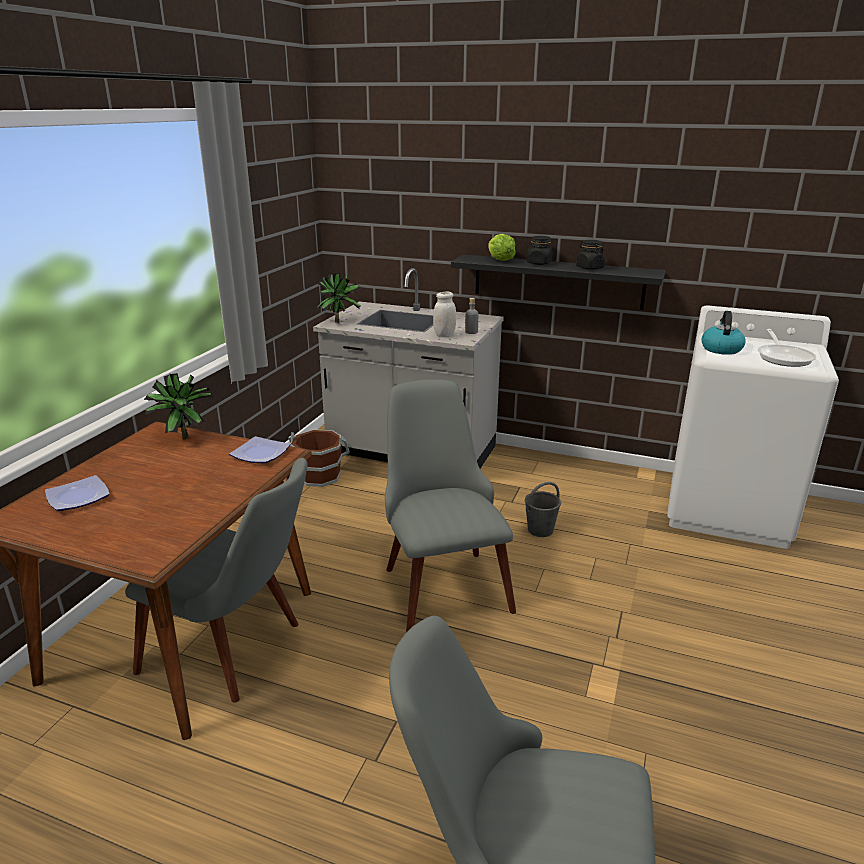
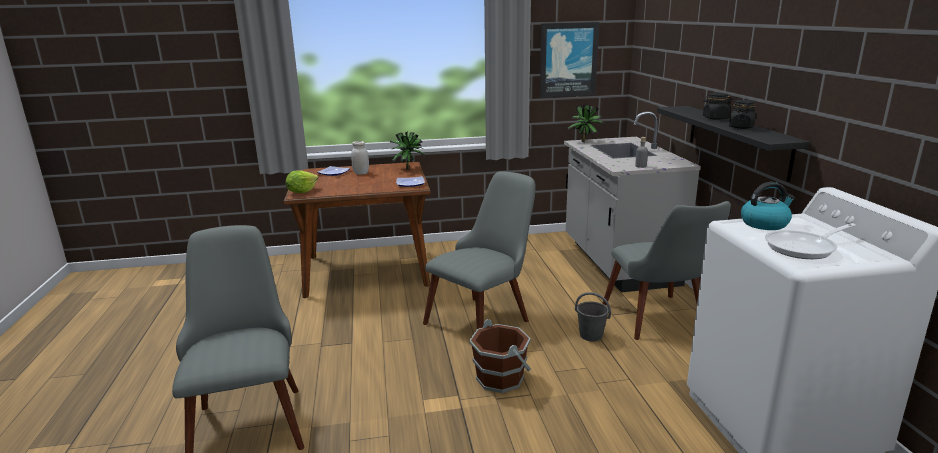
camera: 60 degrees right, 5 degrees down
(238, 650) = (367, 286): grey chair -> grey chair (660, 323)
(274, 215) = (568, 60): none -> picture
(319, 476) = (542, 248): brown bucket -> brown bucket (500, 378)
(444, 335) = (617, 163): white jar -> white jar (361, 173)
(500, 260) = (694, 112): lettuce -> lettuce (302, 192)

